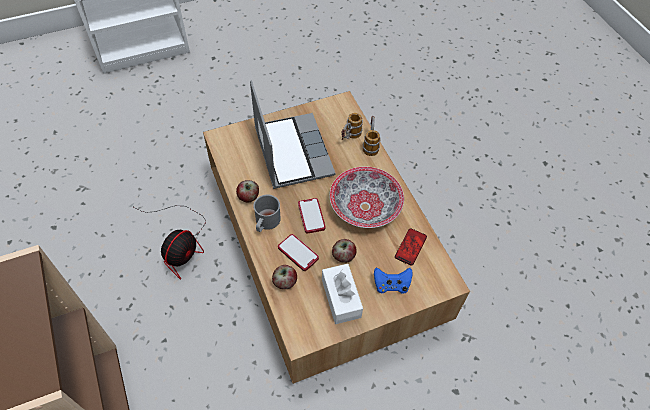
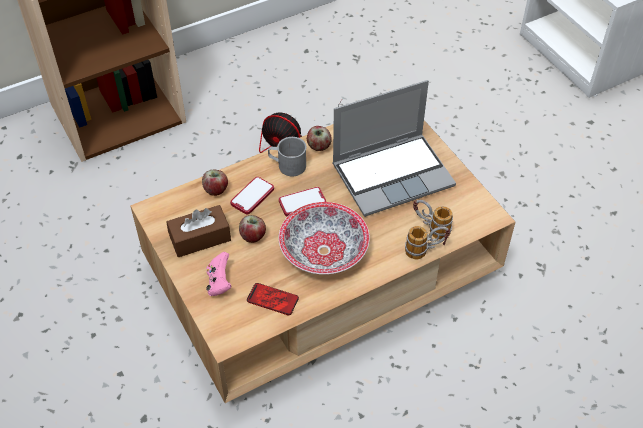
camera: 85 degrees right, 5 degrees down
(341, 298) = (200, 238): white tissue box -> brown tissue box
(391, 285) = (219, 282): blue game controller -> pink game controller

